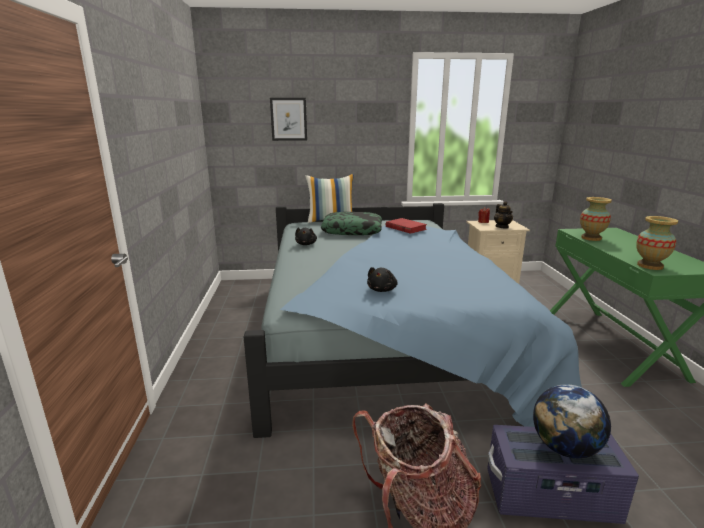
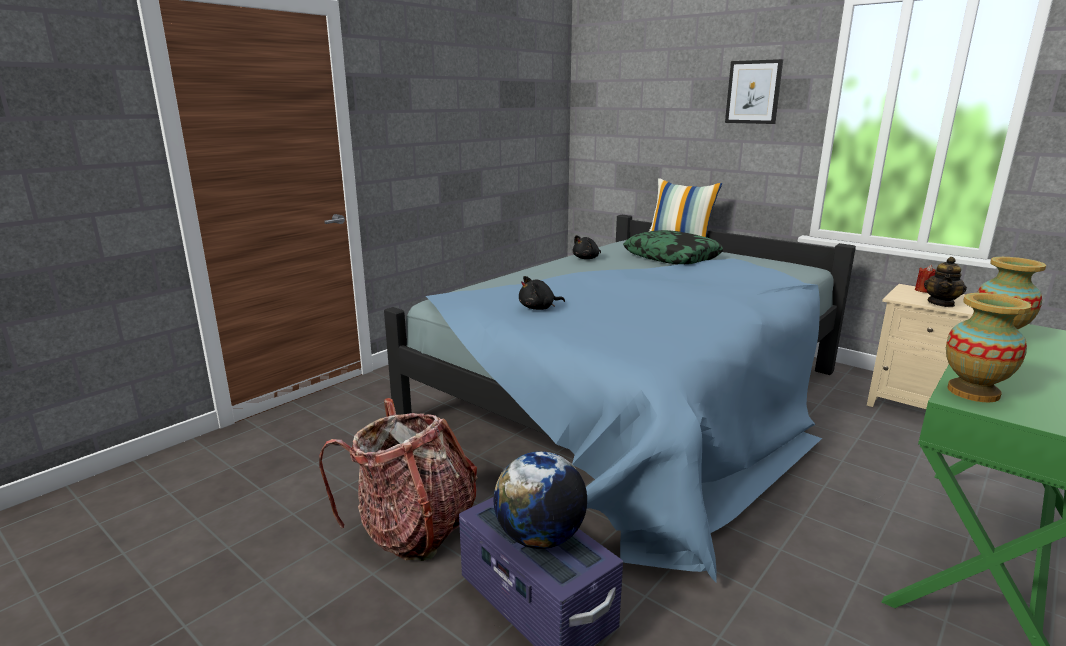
camera: 45 degrees right, 0 degrees up
(288, 119) = (658, 103): picture -> picture (753, 92)
(405, 228) = (738, 266): red book -> none

